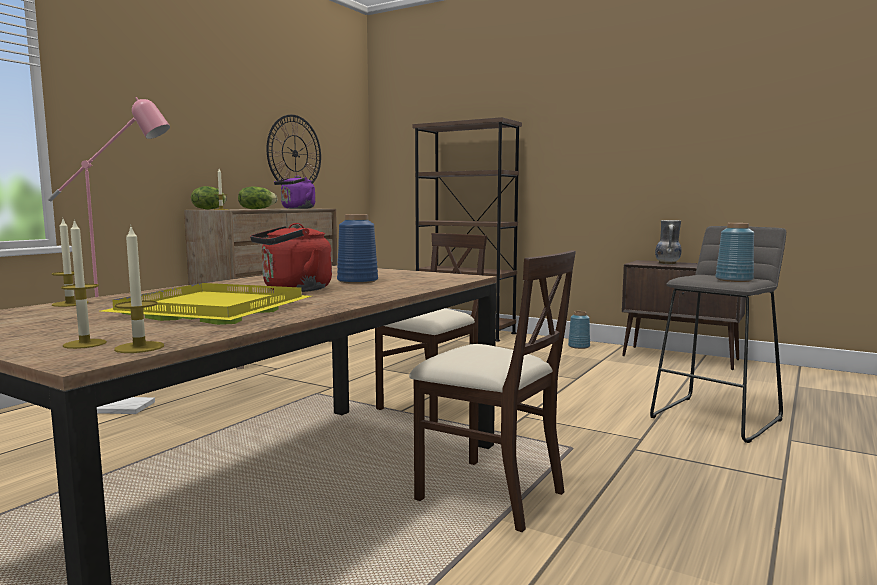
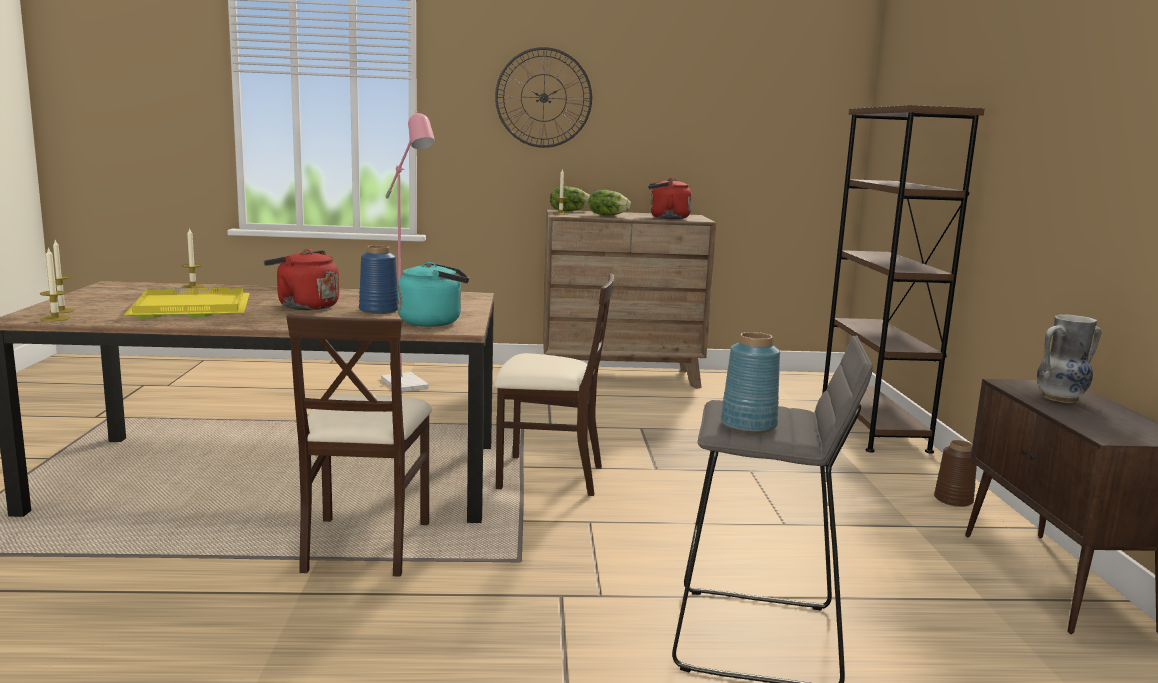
camera: 55 degrees right, 5 degrees up
(294, 153) = (716, 146): wall clock -> wall clock (543, 98)
(296, 208) = (666, 218): purple kettle -> red kettle
(431, 278) = (434, 322): none -> turquoise kettle
(578, 346) = (953, 500): blue vase -> brown vase

